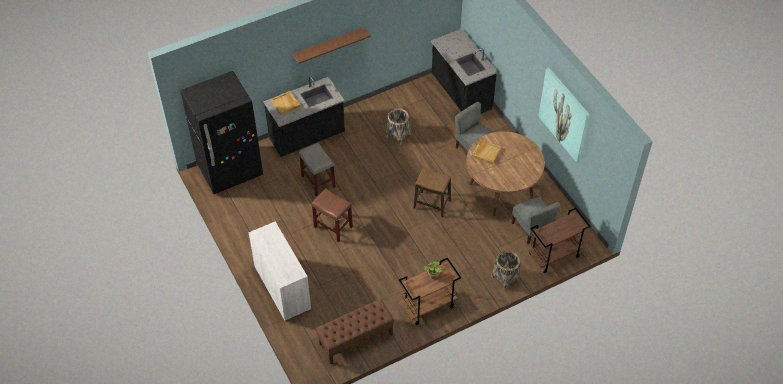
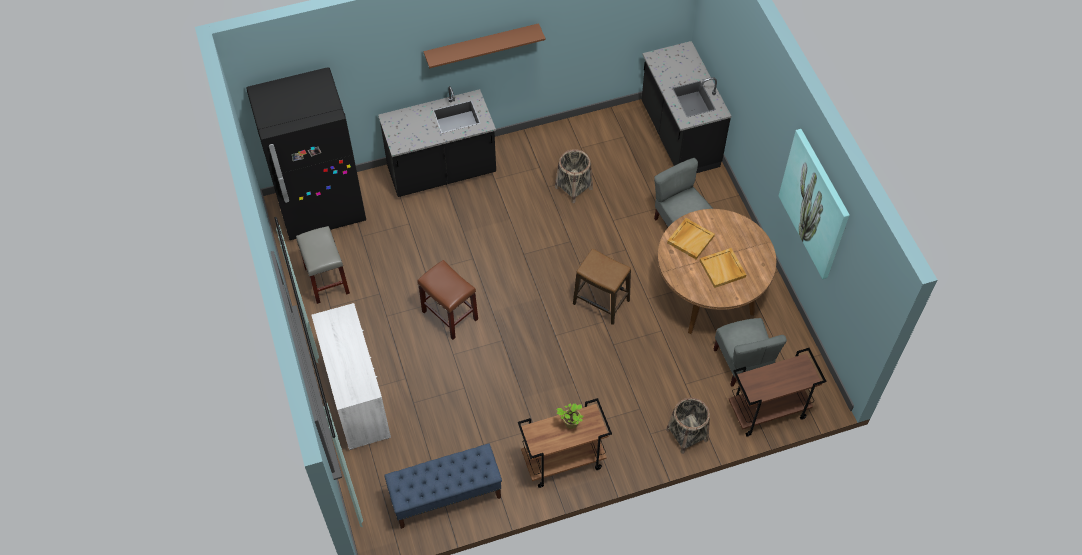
camera: 10 degrees right, 5 degrees up
(285, 104) = (409, 123): beige tray -> beige tray (723, 269)
(317, 181) = (442, 242): grey stool -> grey stool (326, 280)
(355, 340) = (445, 496): brown bench -> blue bench

